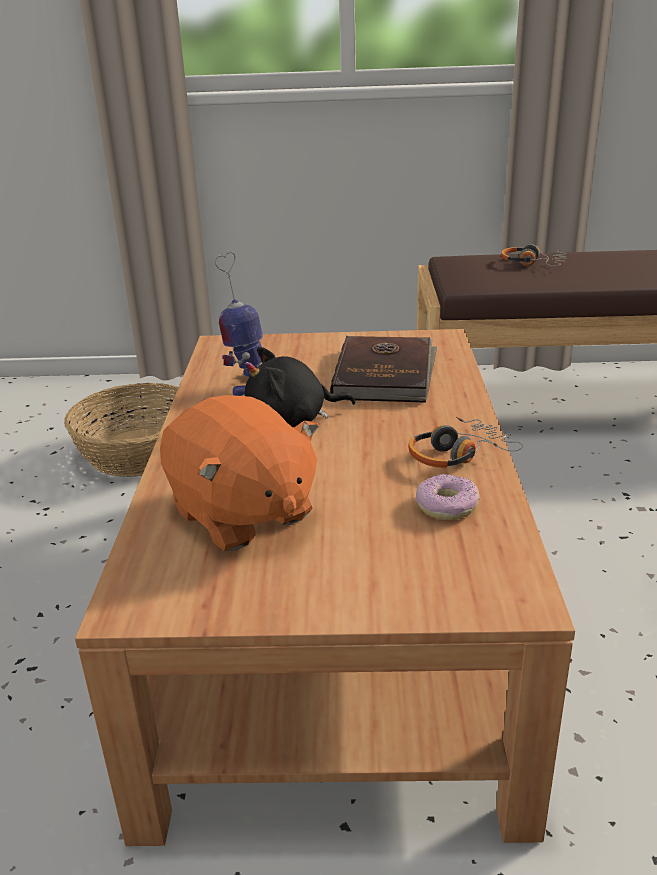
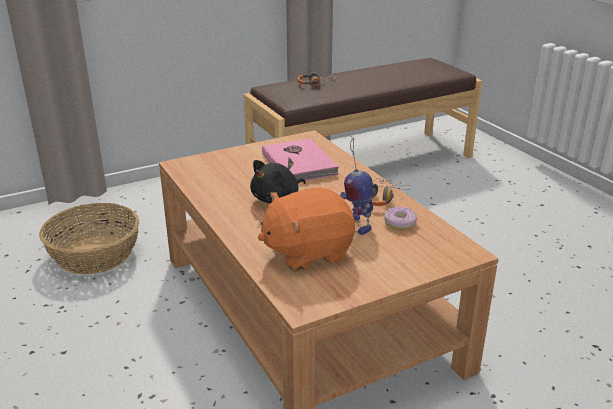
camera: 30 degrees left, 0 degrees up
(241, 514) = (307, 252): orange plush toy -> orange plush toy turned 135 degrees clockwise
(246, 383) = (226, 185): toy robot -> toy robot (357, 224)
(386, 374) = (300, 164): brown book -> pink book

